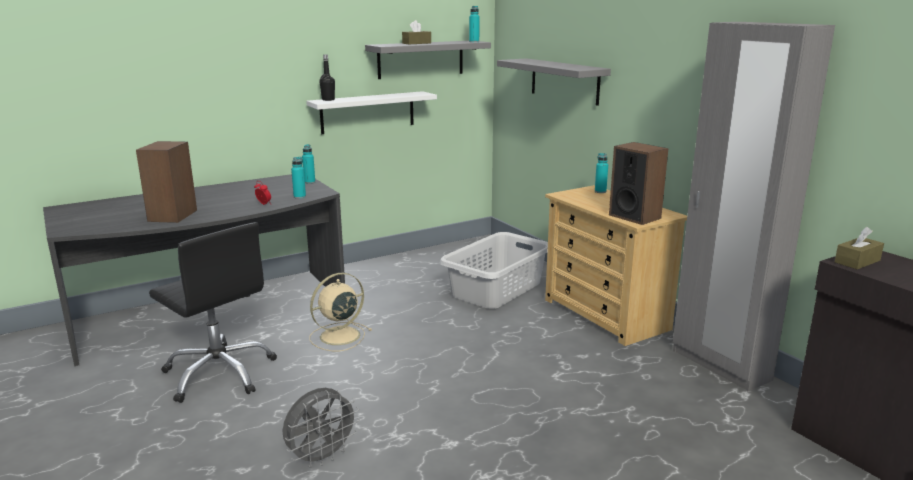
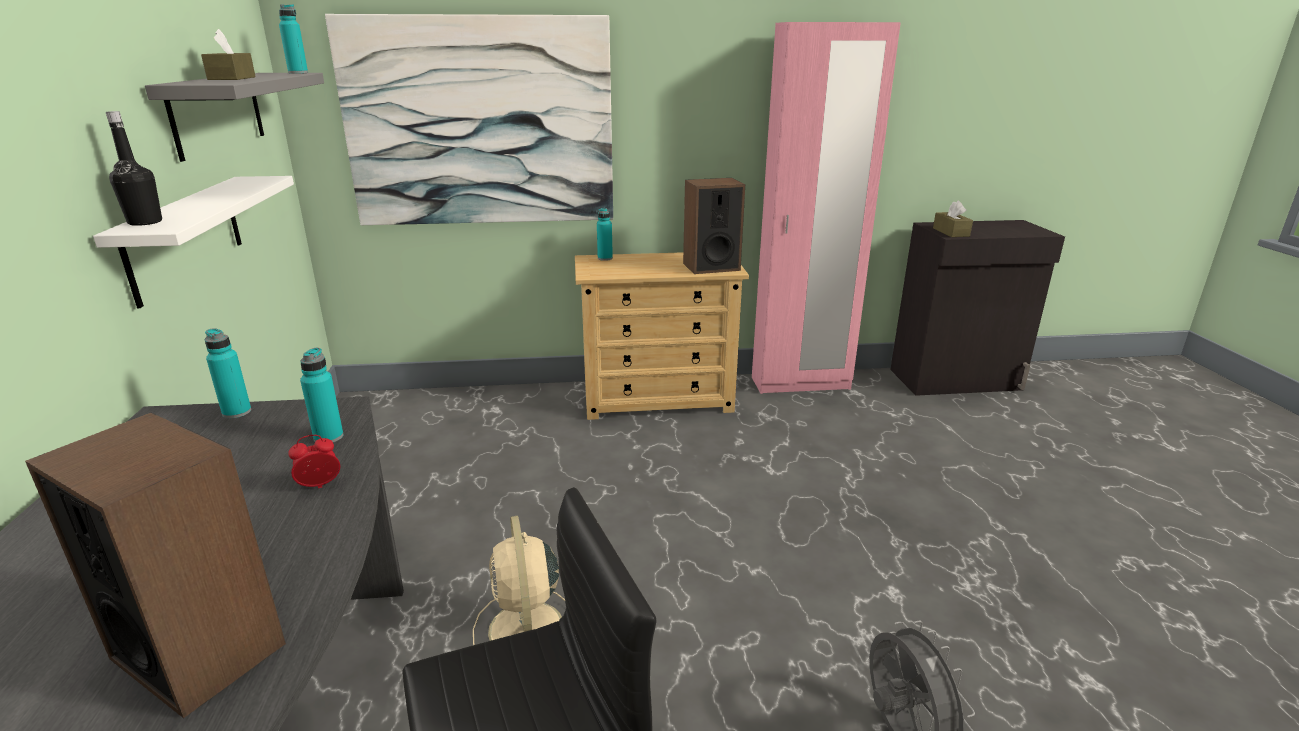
camera: 65 degrees left, 5 degrees up
(496, 289) = (520, 441): grey laundry basket -> none
(564, 81) = (480, 123): grey shelf -> picture
(719, 365) = (800, 383): grey wardrobe -> pink wardrobe

